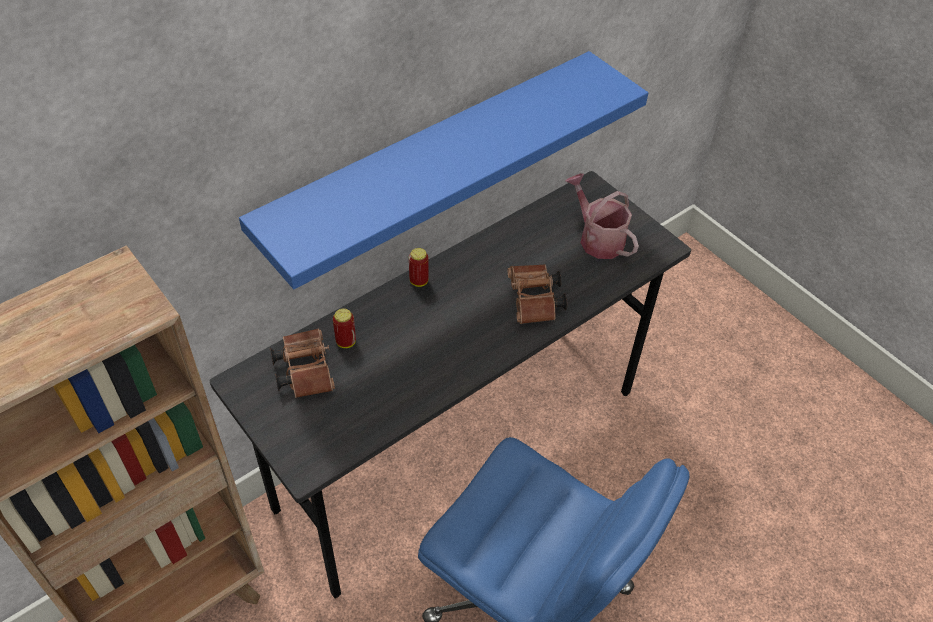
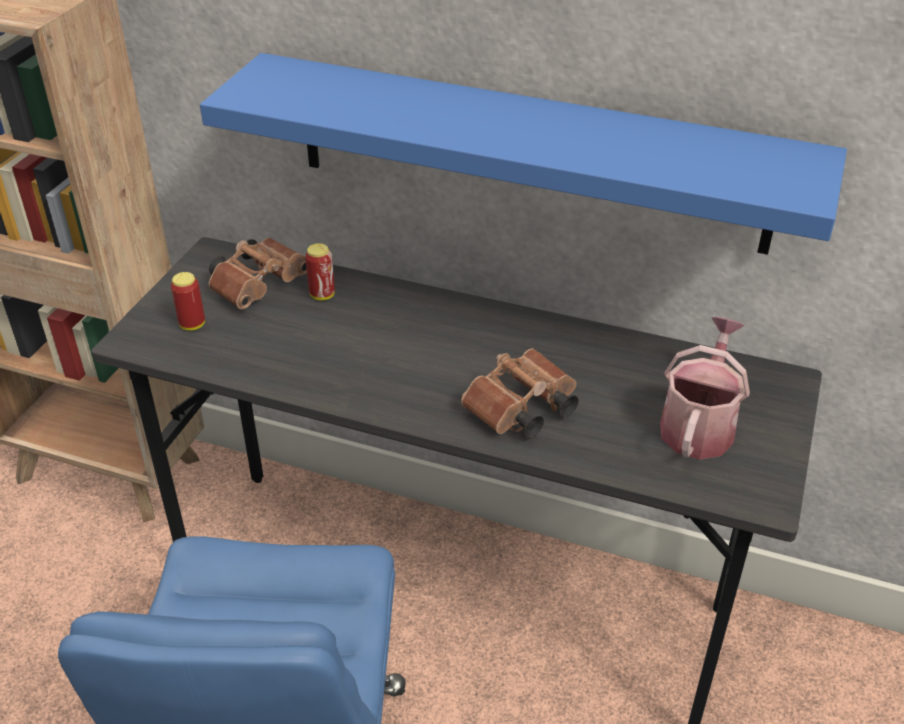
camera: 60 degrees right, 10 degrees down
(419, 281) = (459, 307): can -> can (192, 325)

